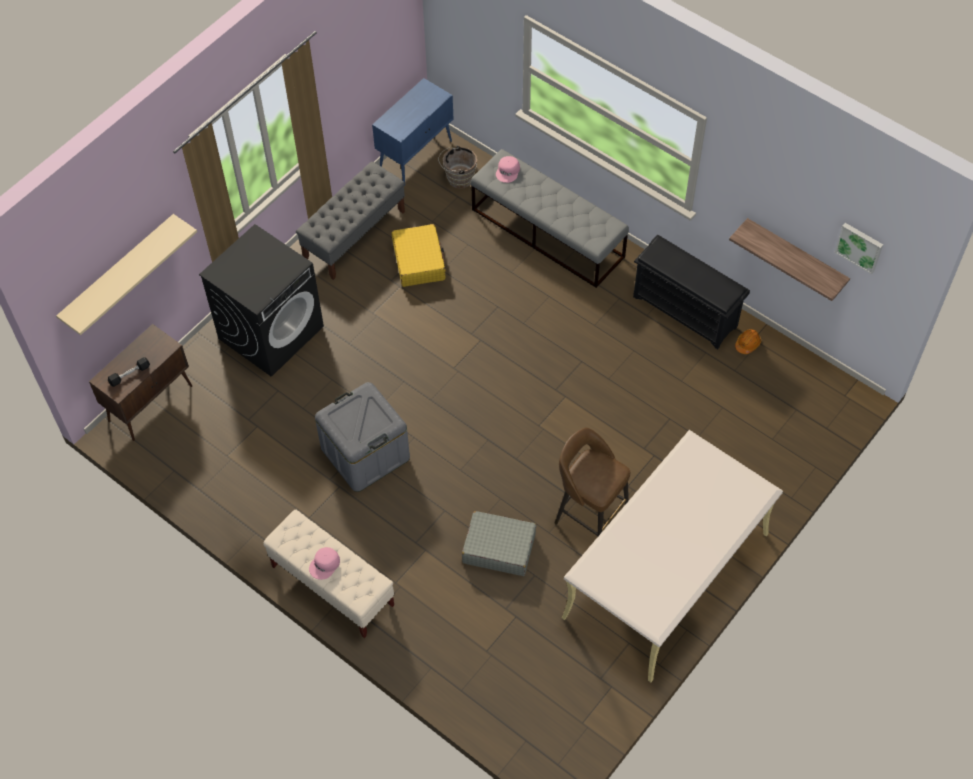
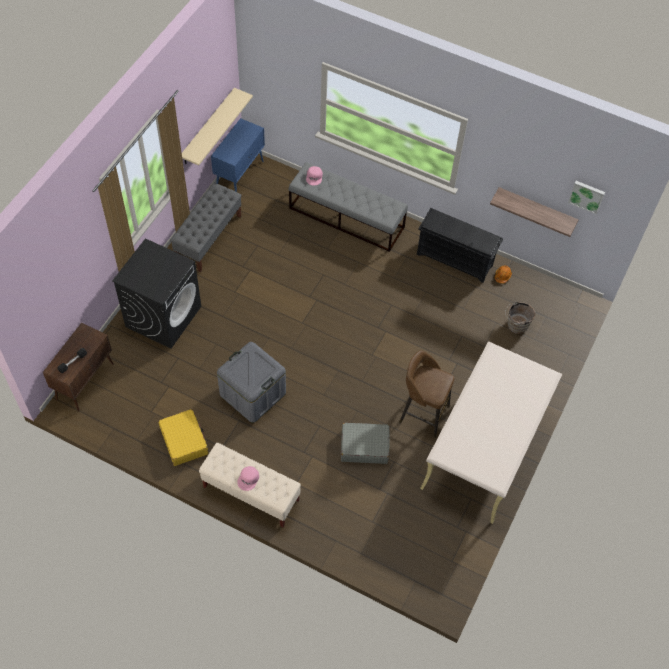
camera: 15 degrees left, 0 degrees up
(119, 272) = (58, 287): beige shelf -> beige shelf (208, 127)
(419, 261) = (259, 250): yellow suitcase -> yellow suitcase (184, 441)
(458, 178) = (274, 187): brown bucket -> brown bucket (515, 325)

